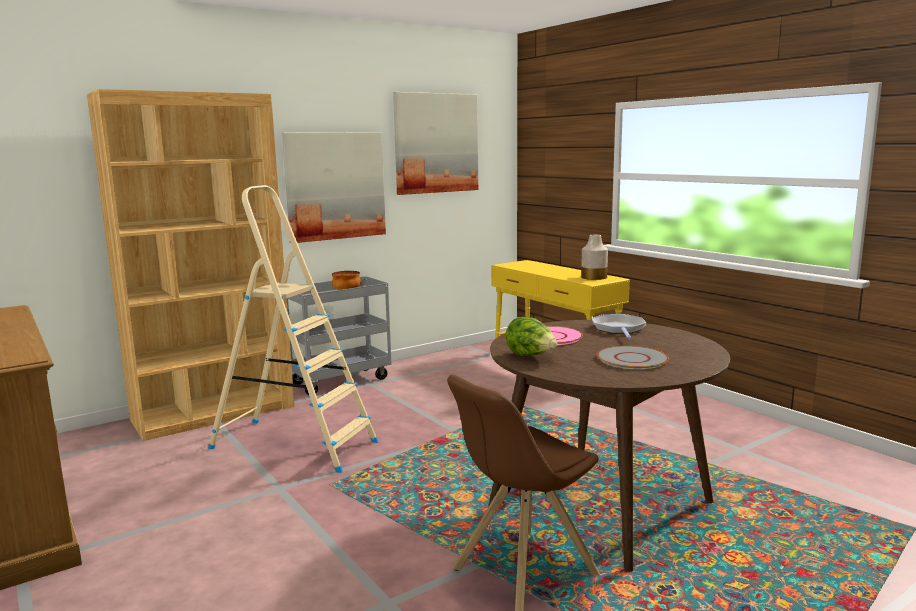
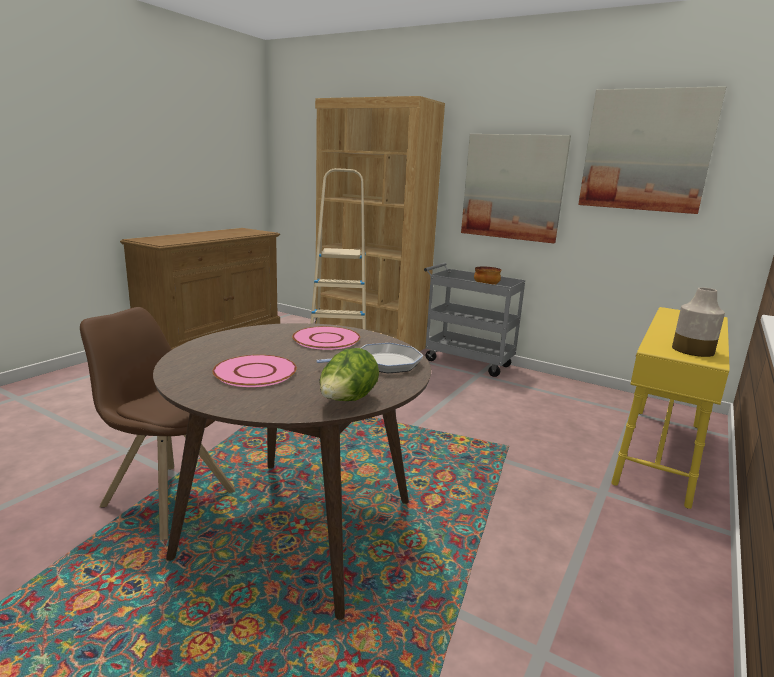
camera: 65 degrees right, 5 degrees up
(531, 356) = (251, 336): lettuce -> lettuce (347, 401)
(631, 359) = (256, 372): grey plate -> pink plate

